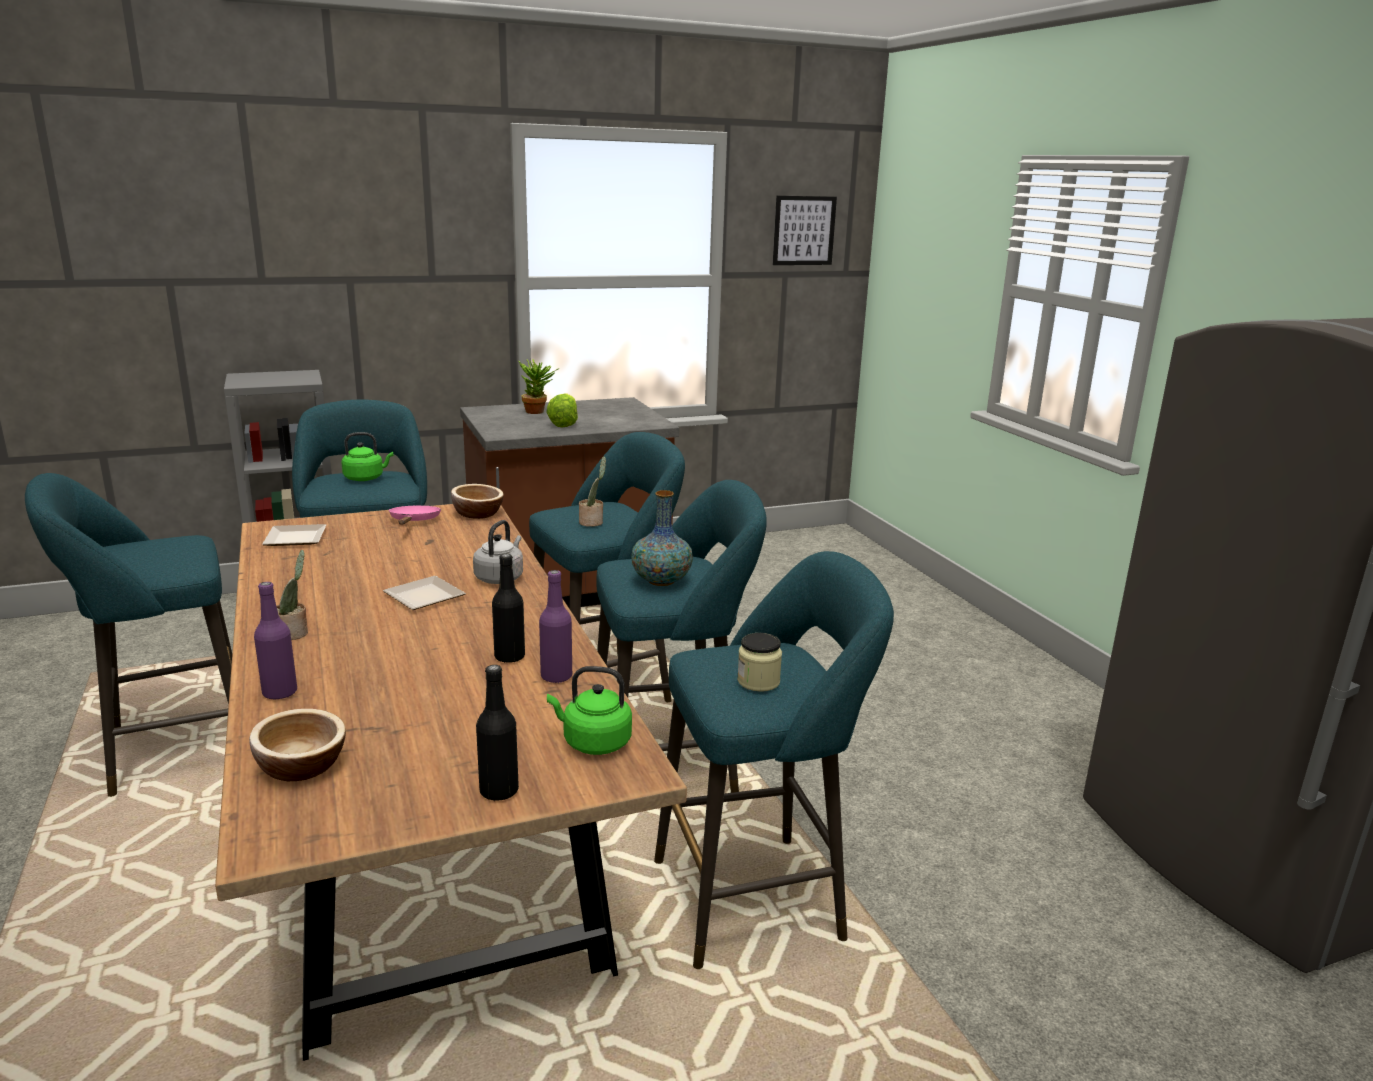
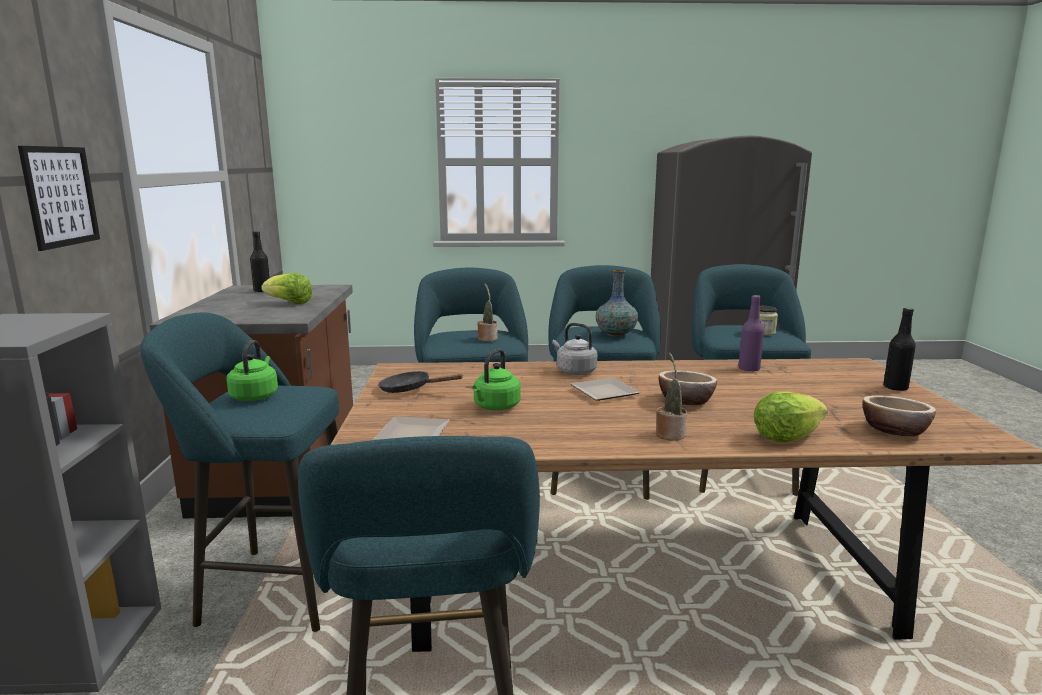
camera: 70 degrees left, 5 degrees down
(280, 693) = (785, 437): purple bottle -> lettuce
(414, 522) = (410, 389): pink frying pan -> black frying pan
(478, 514) = (413, 370): bowl -> bowl (685, 401)
(509, 657) = (719, 376): black bottle -> black bottle (262, 291)
(538, 412) = (230, 306): potted plant -> none
(593, 742) = (831, 368): green kettle -> green kettle (495, 407)
(804, 230) = (250, 134): picture -> picture (60, 196)

